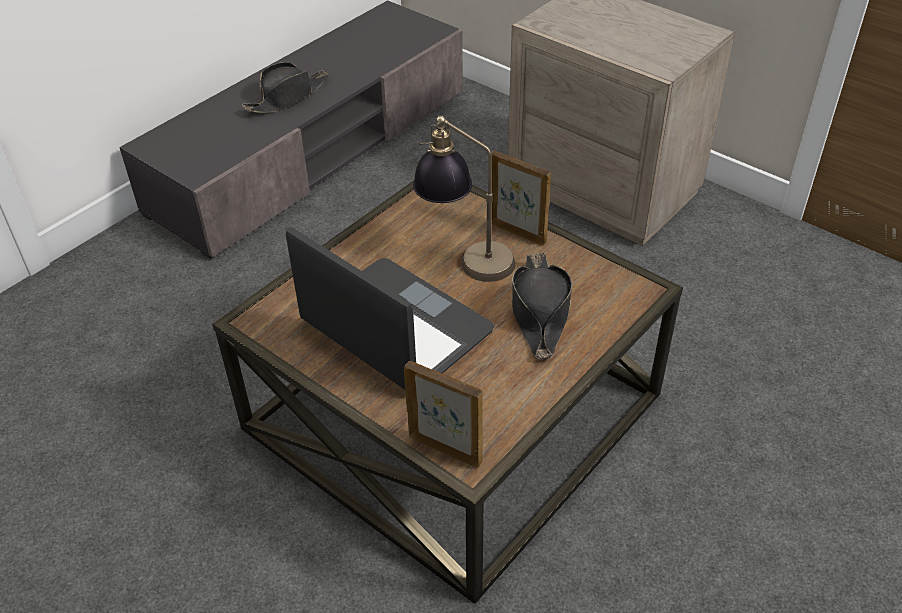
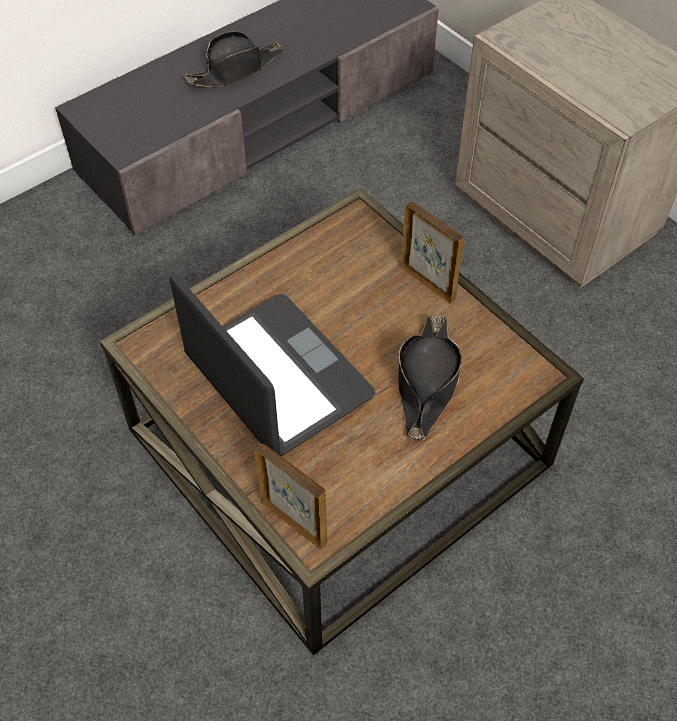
camera: 10 degrees right, 10 degrees up
(465, 257) = (366, 305): table lamp -> none

